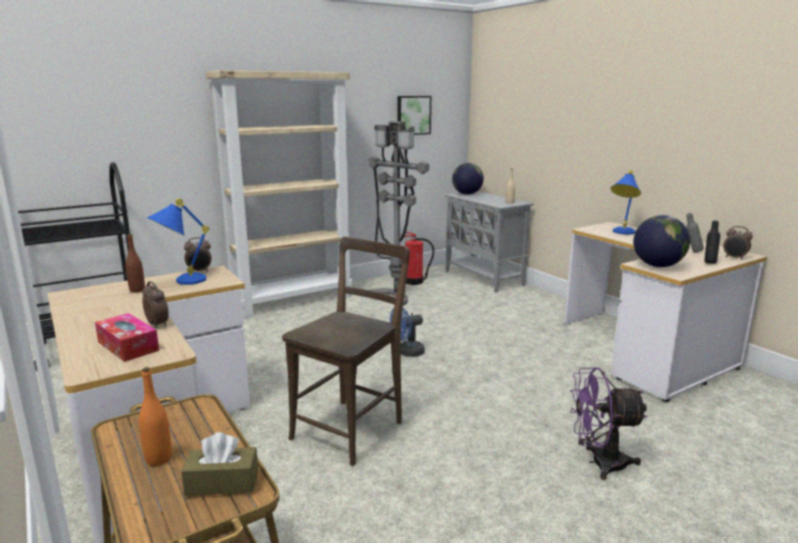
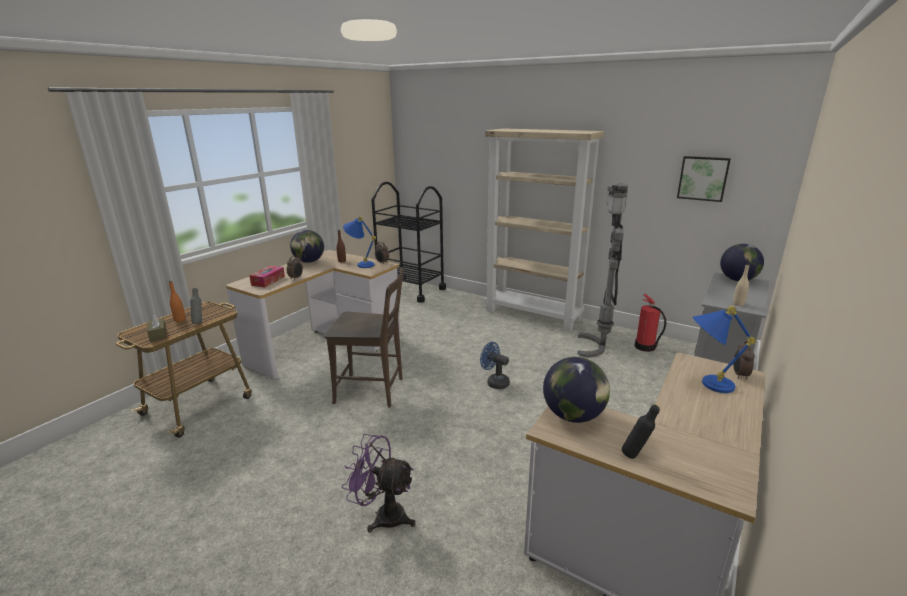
camera: 65 degrees right, 5 degrees up
(85, 310) = (309, 261): none -> globe
(599, 463) = (383, 515): purple fan -> purple fan turned 45 degrees counterclockwise
(692, 252) = (679, 440): grey bottle -> grey bottle (199, 322)
(734, 258) = (692, 479): alarm clock -> alarm clock (739, 375)

